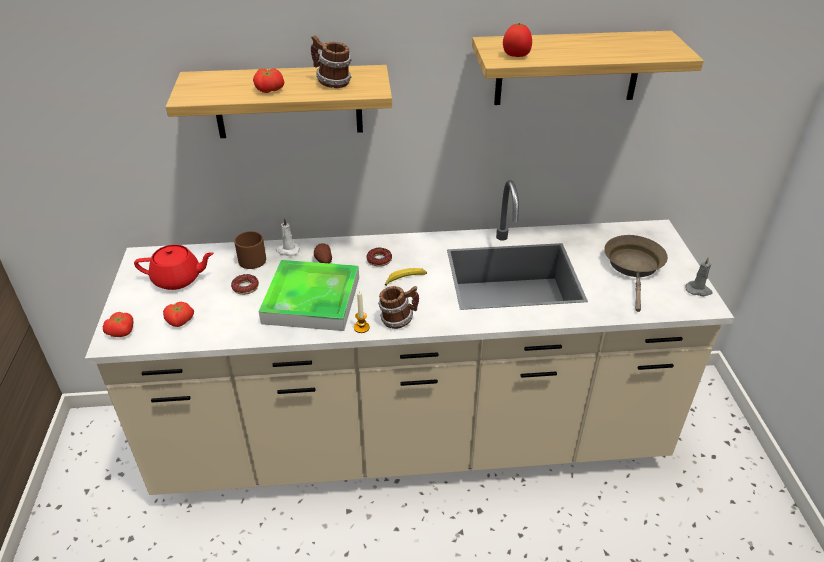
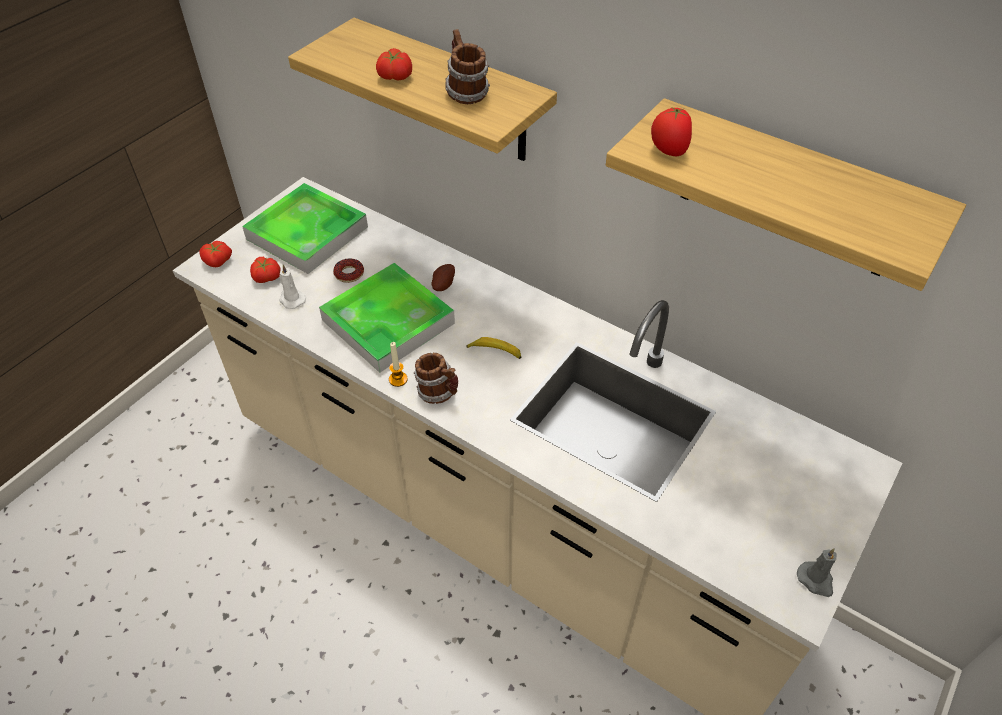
camera: 40 degrees right, 10 degrees up
(178, 279) = (307, 233): red teapot -> tray
(253, 257) = (388, 245): brown mug -> none
(287, 250) = (424, 254): white candle -> white candle (291, 299)
(379, 260) = (495, 314): donut -> none
(634, 267) = (768, 496): brown frying pan -> none

